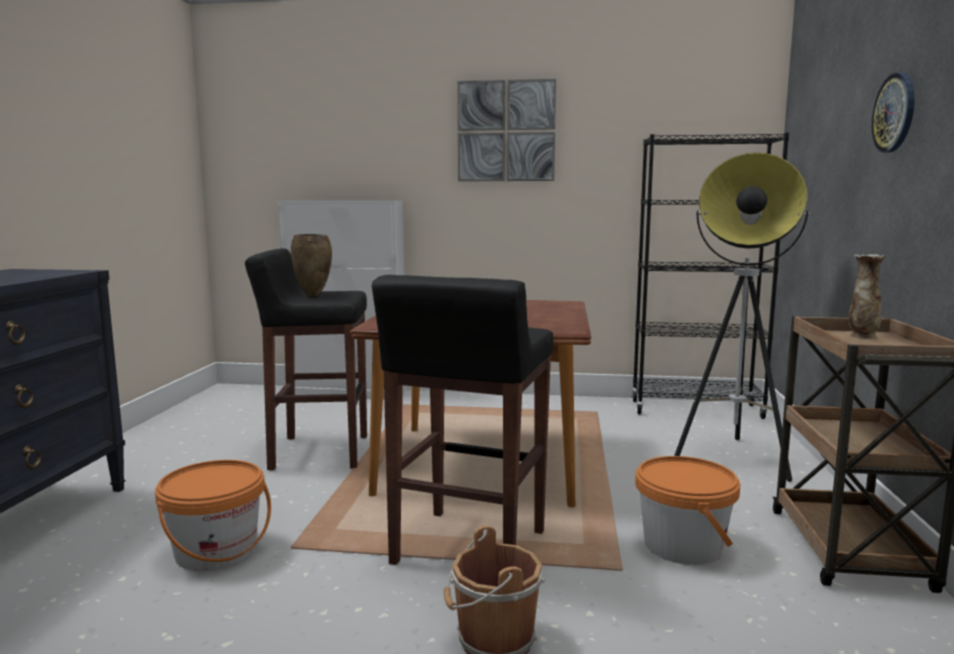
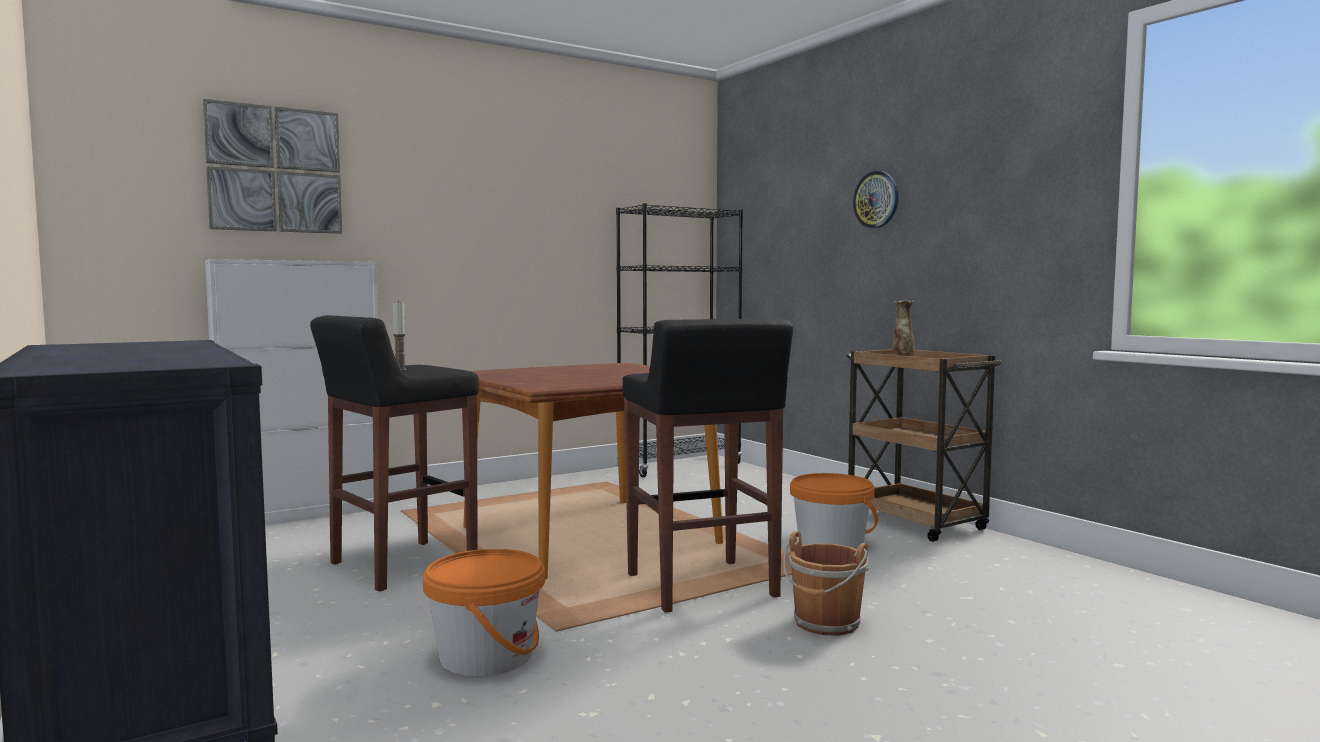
camera: 40 degrees left, 5 degrees down
(314, 296) = (400, 369): brown vase -> candle
(506, 131) = (482, 189): picture -> picture (275, 169)
(733, 459) = (766, 492): floor lamp -> none

